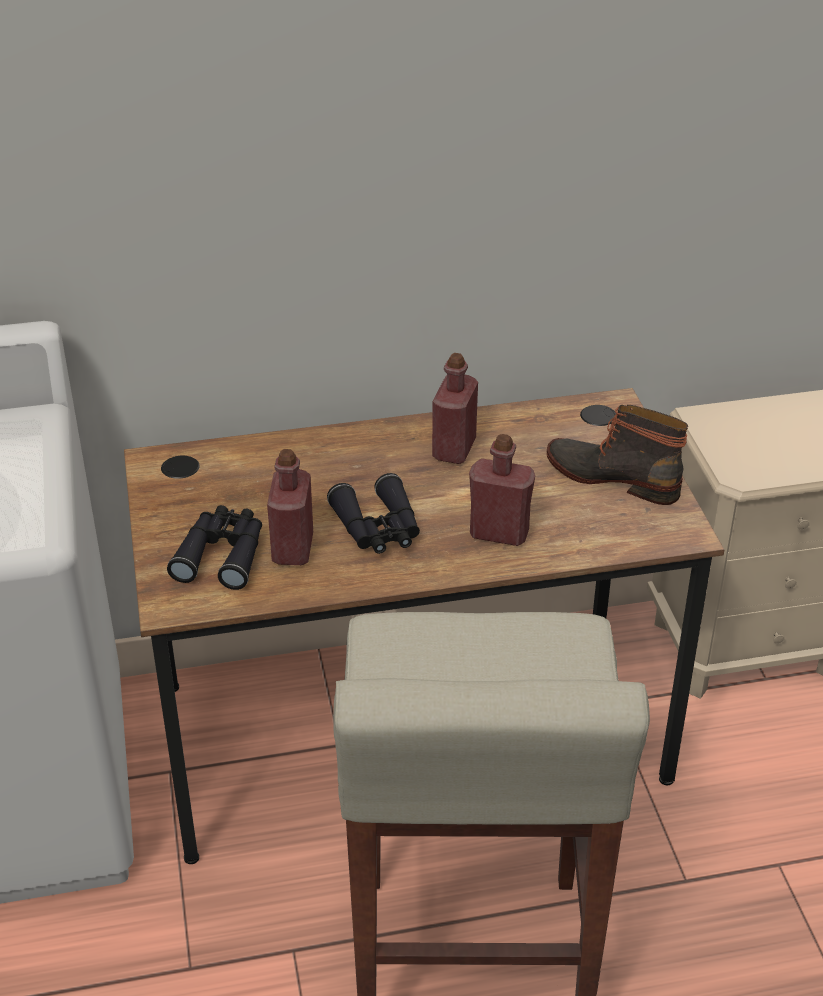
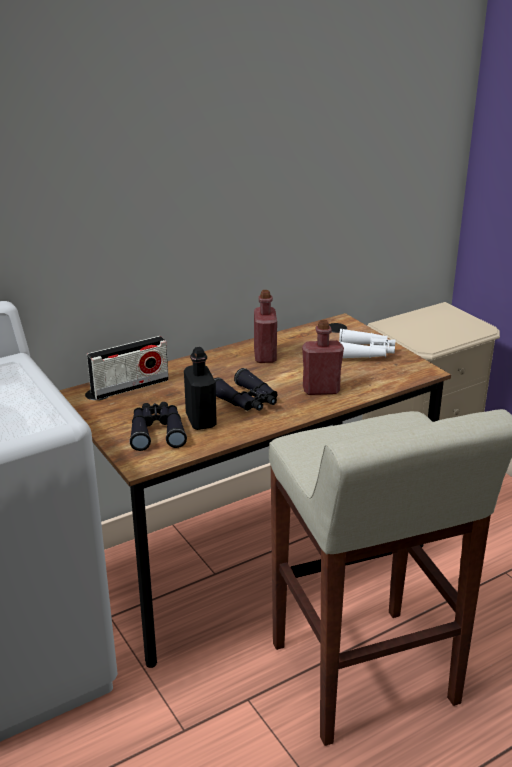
camera: 20 degrees left, 10 degrees down
(228, 465) = (130, 387): none -> radio
(293, 549) = (201, 420): red bottle -> black bottle
(613, 476) = (366, 353): boot -> white binoculars

